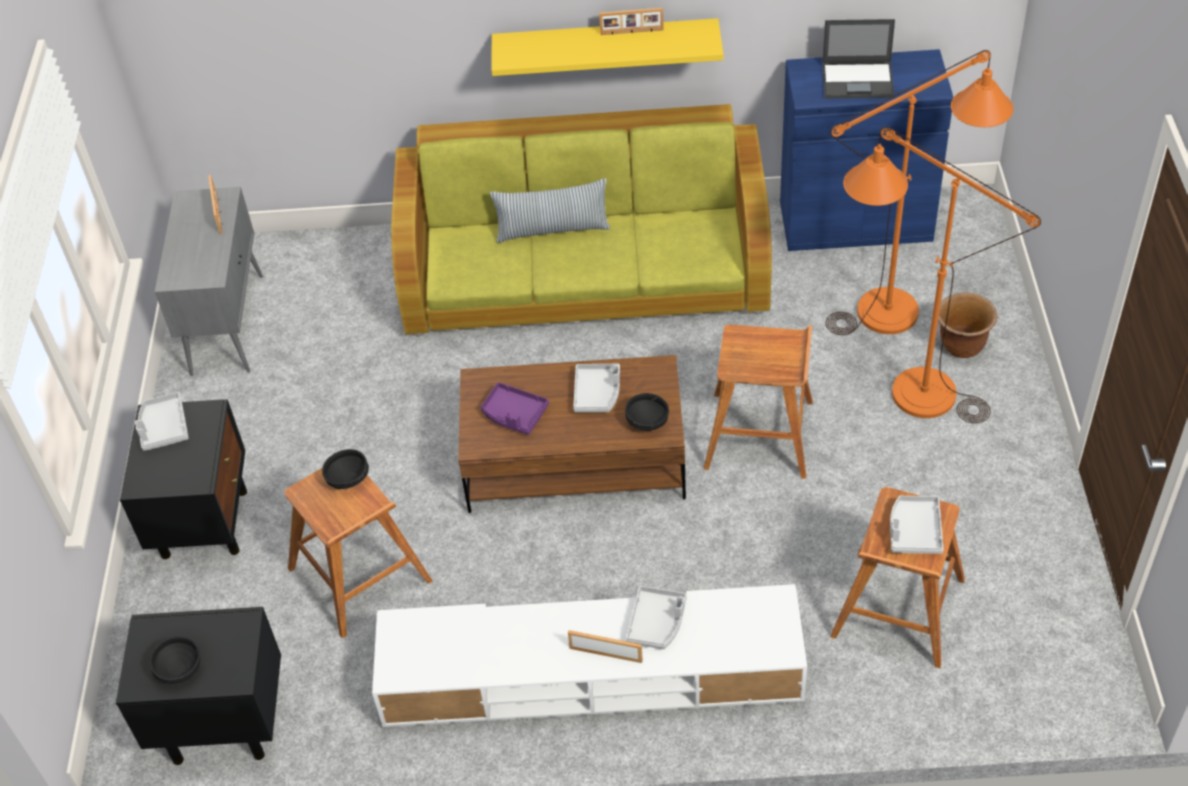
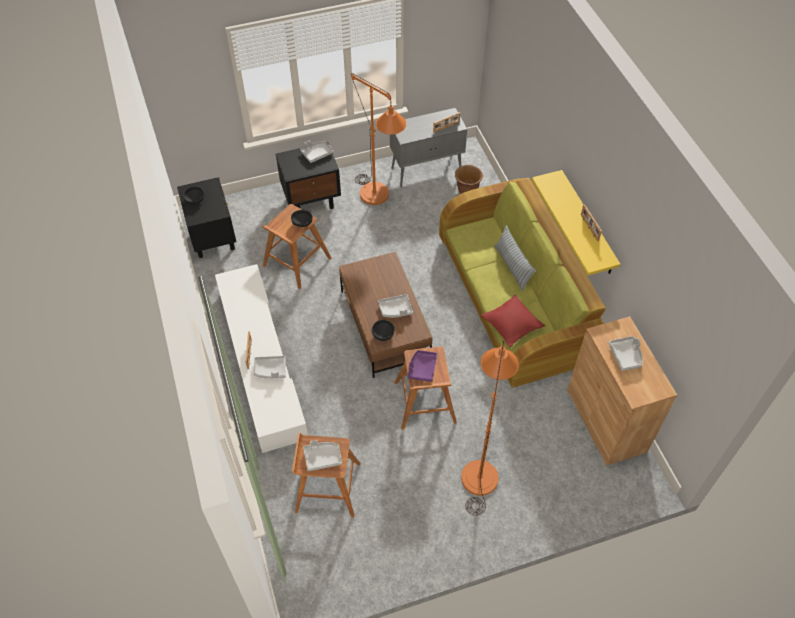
camera: 70 degrees right, 5 degrees up
(514, 414) = (372, 280): purple tray -> purple tray (422, 368)
(672, 258) = (512, 324): none -> red pillow
(855, 221) = (606, 420): blue cabinet -> brown cabinet
(858, 80) = (626, 356): laptop -> grey tray
(904, 308) = (543, 458): orange floor lamp -> orange floor lamp (378, 199)
(961, 346) = (523, 493): brown planter -> brown planter (467, 190)

